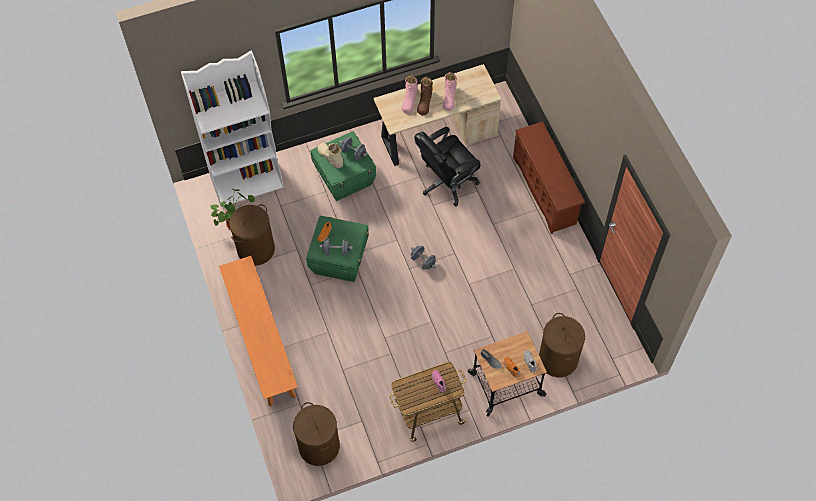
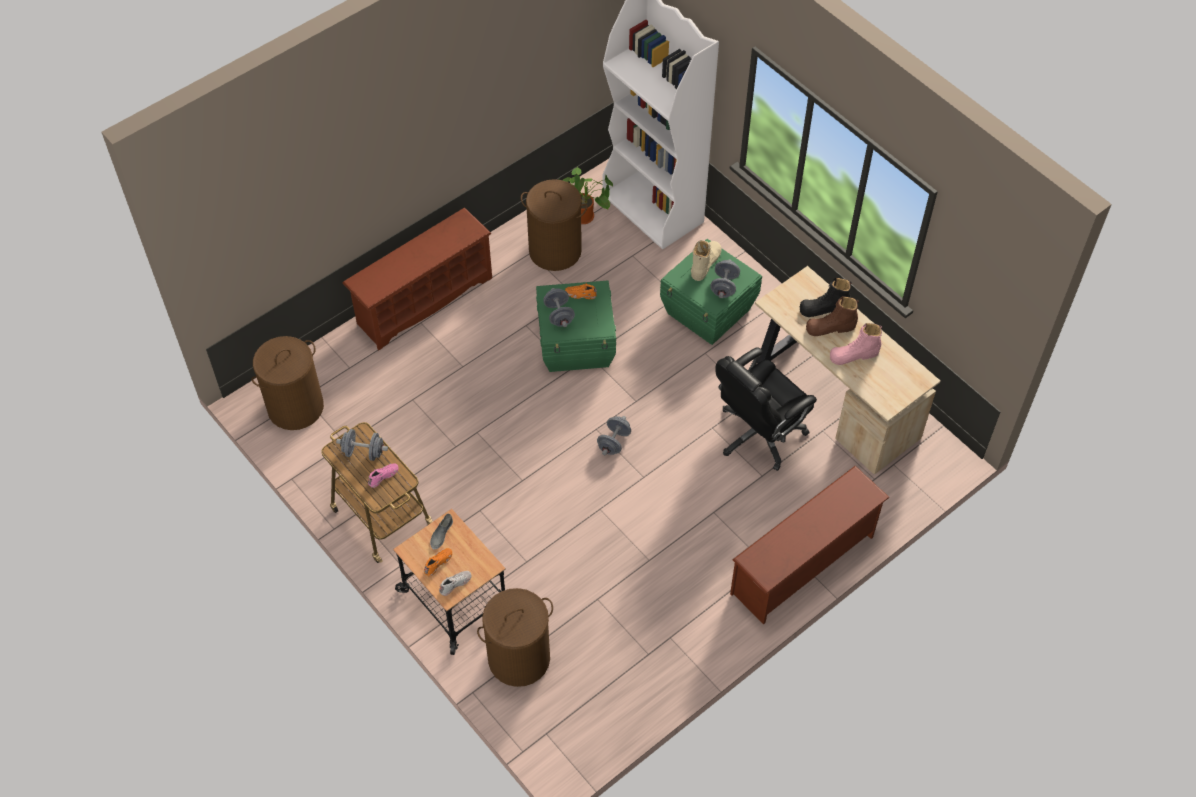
camera: 70 degrees right, 5 degrees down
(261, 341) = (424, 300): orange bench -> brown shoe rack
(409, 101) = (824, 308): pink boot -> black boot
(415, 389) = (363, 452): none -> grey dumbbell
(447, 182) = (758, 434): black office chair -> black office chair turned 75 degrees counterclockwise

